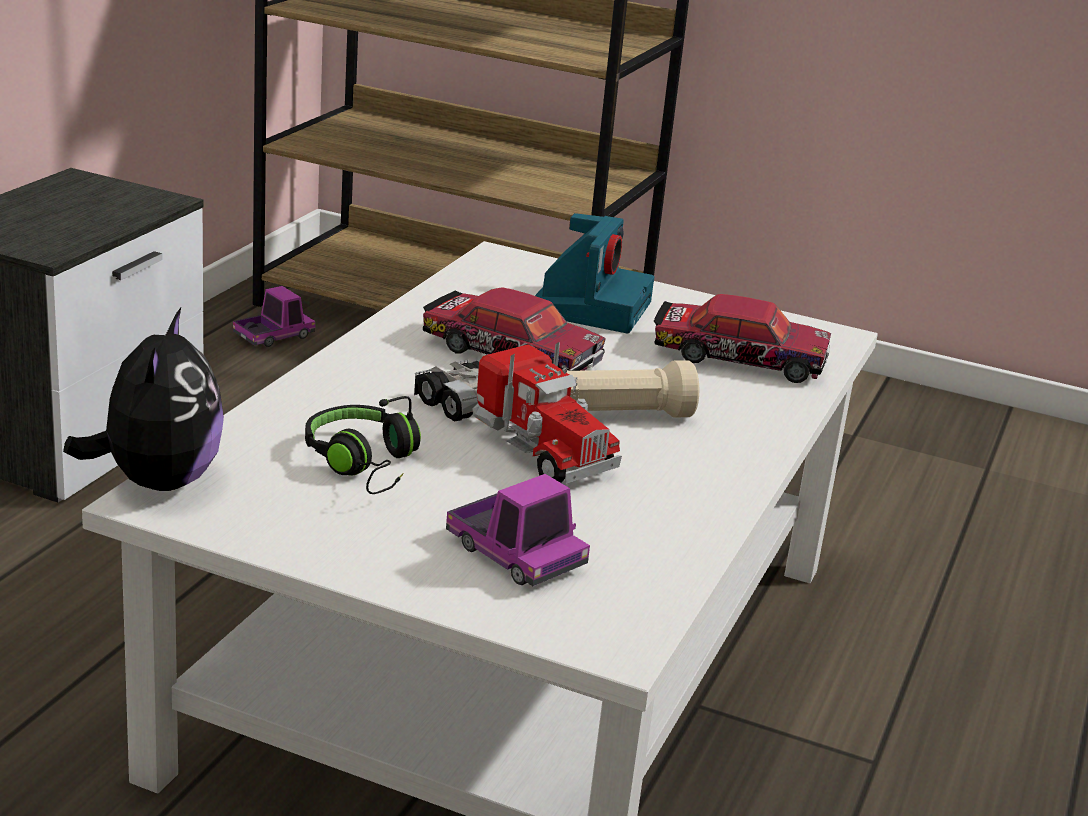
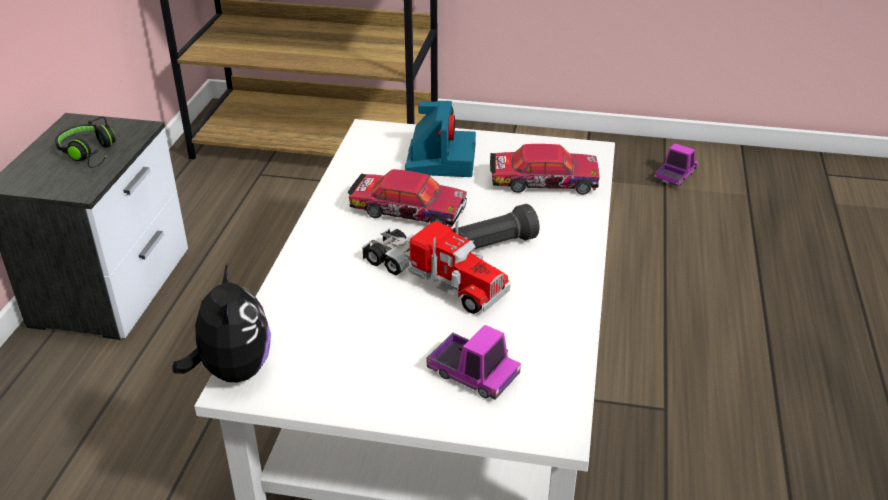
camera: 10 degrees left, 10 degrees up
(274, 336) = (211, 180): toy truck -> toy truck (675, 176)
(365, 464) = (355, 323): black headphones -> black headphones (90, 153)
(622, 415) = (493, 245): beige flashlight -> black flashlight

